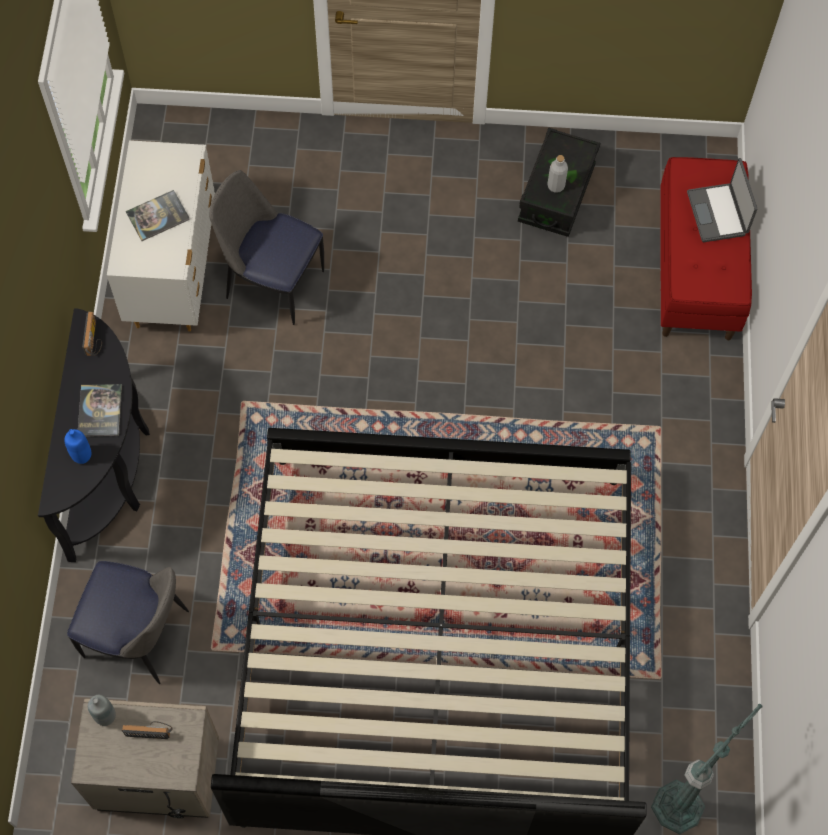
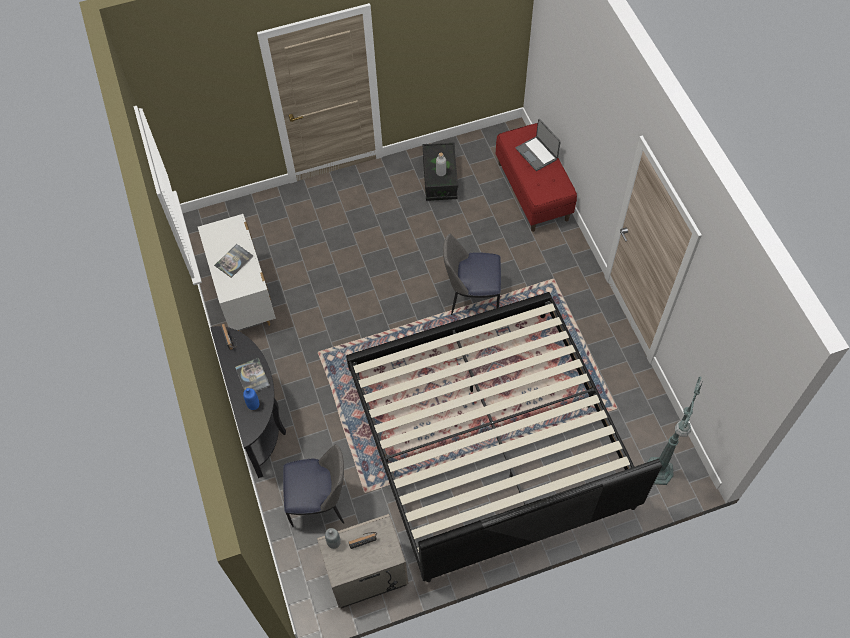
camera: 20 degrees left, 5 degrees down
(272, 282) = (304, 282): chair -> chair (472, 296)

